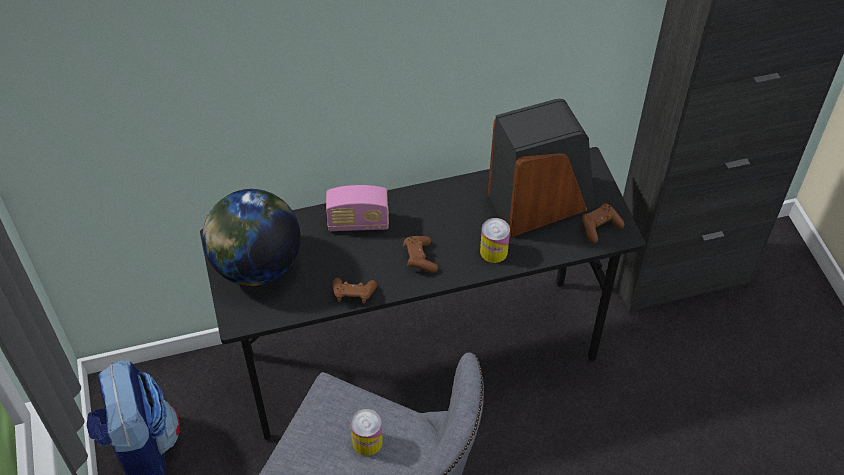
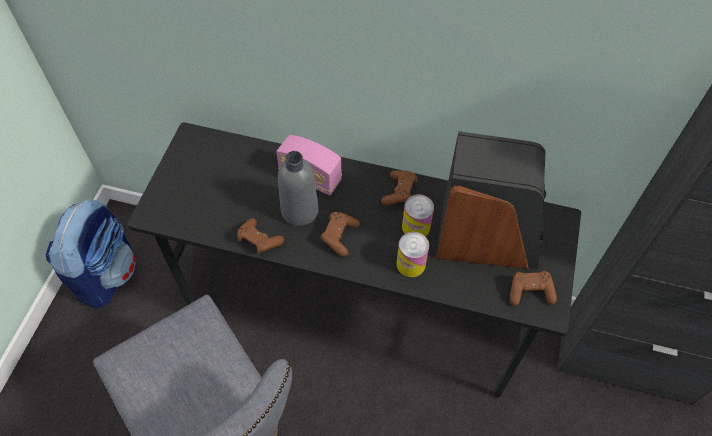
camera: 30 degrees right, 5 degrees up
(256, 265) = (201, 174): globe -> none
(367, 442) = (188, 382): can -> can (416, 227)
(370, 254) = (299, 211): none -> grey bottle
(444, 200) = (399, 192): none -> brown game controller

